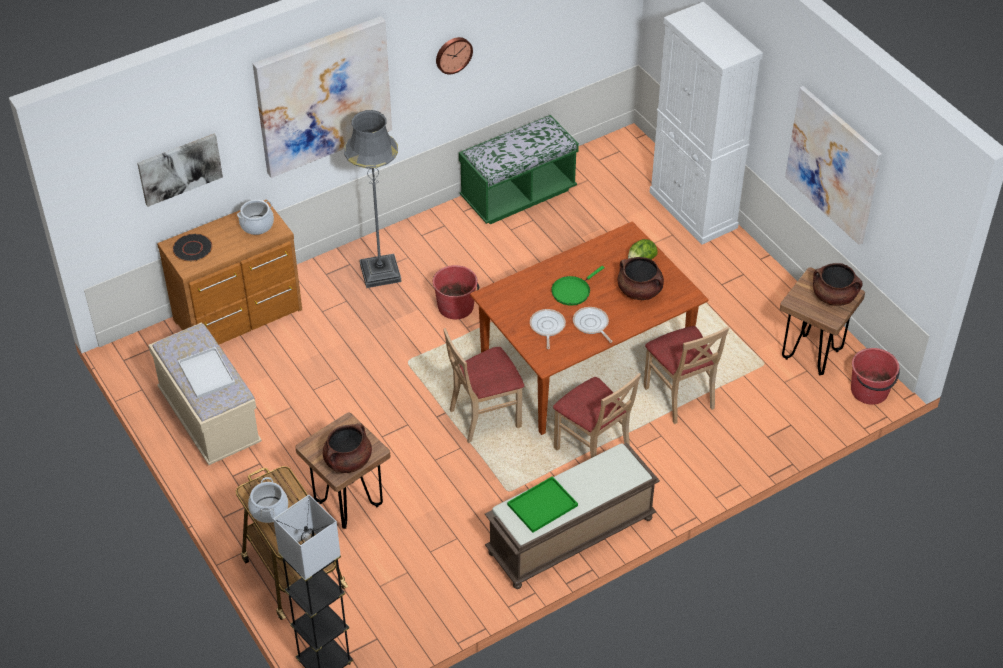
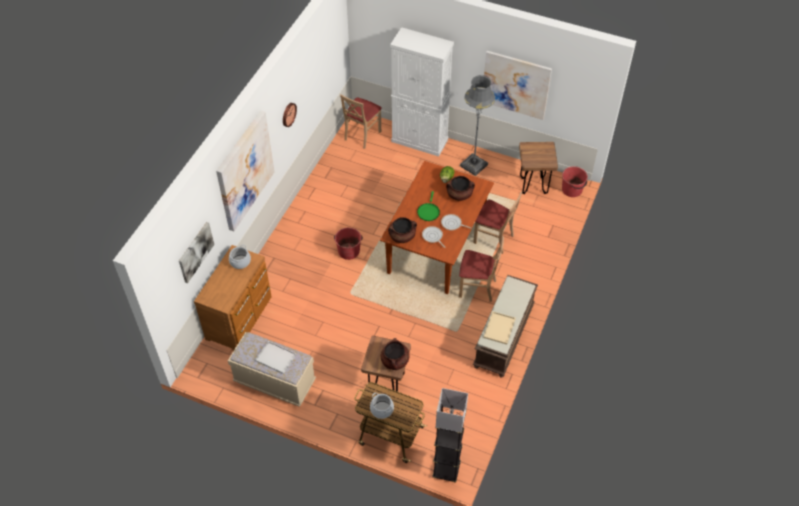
camera: 35 degrees left, 5 degrees up
(192, 248) = (216, 293): black plate -> none
(380, 272) = (294, 254): grey floor lamp -> grey floor lamp (473, 165)
(484, 417) = (413, 300): beige chair -> beige chair (362, 135)
(518, 195) = (328, 175): green bench -> none
(543, 504) = (499, 327): green tray -> beige tray
(834, 296) = (542, 151): brown cooking pot -> brown cooking pot (402, 236)

